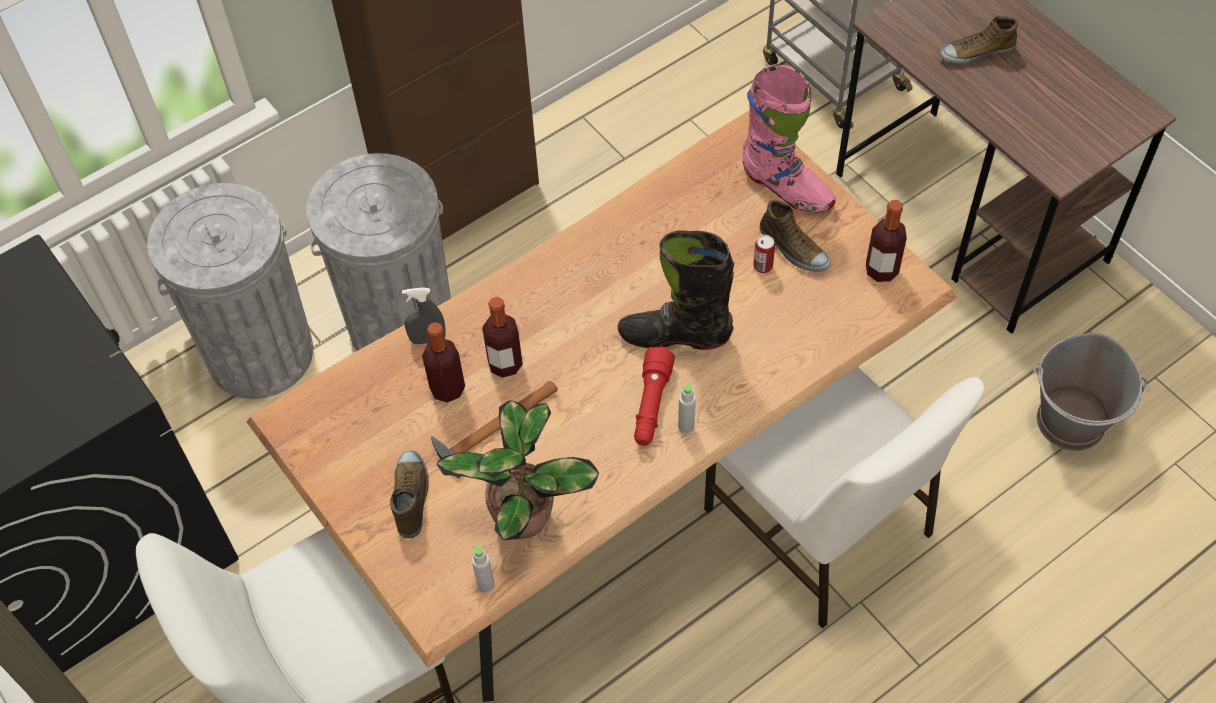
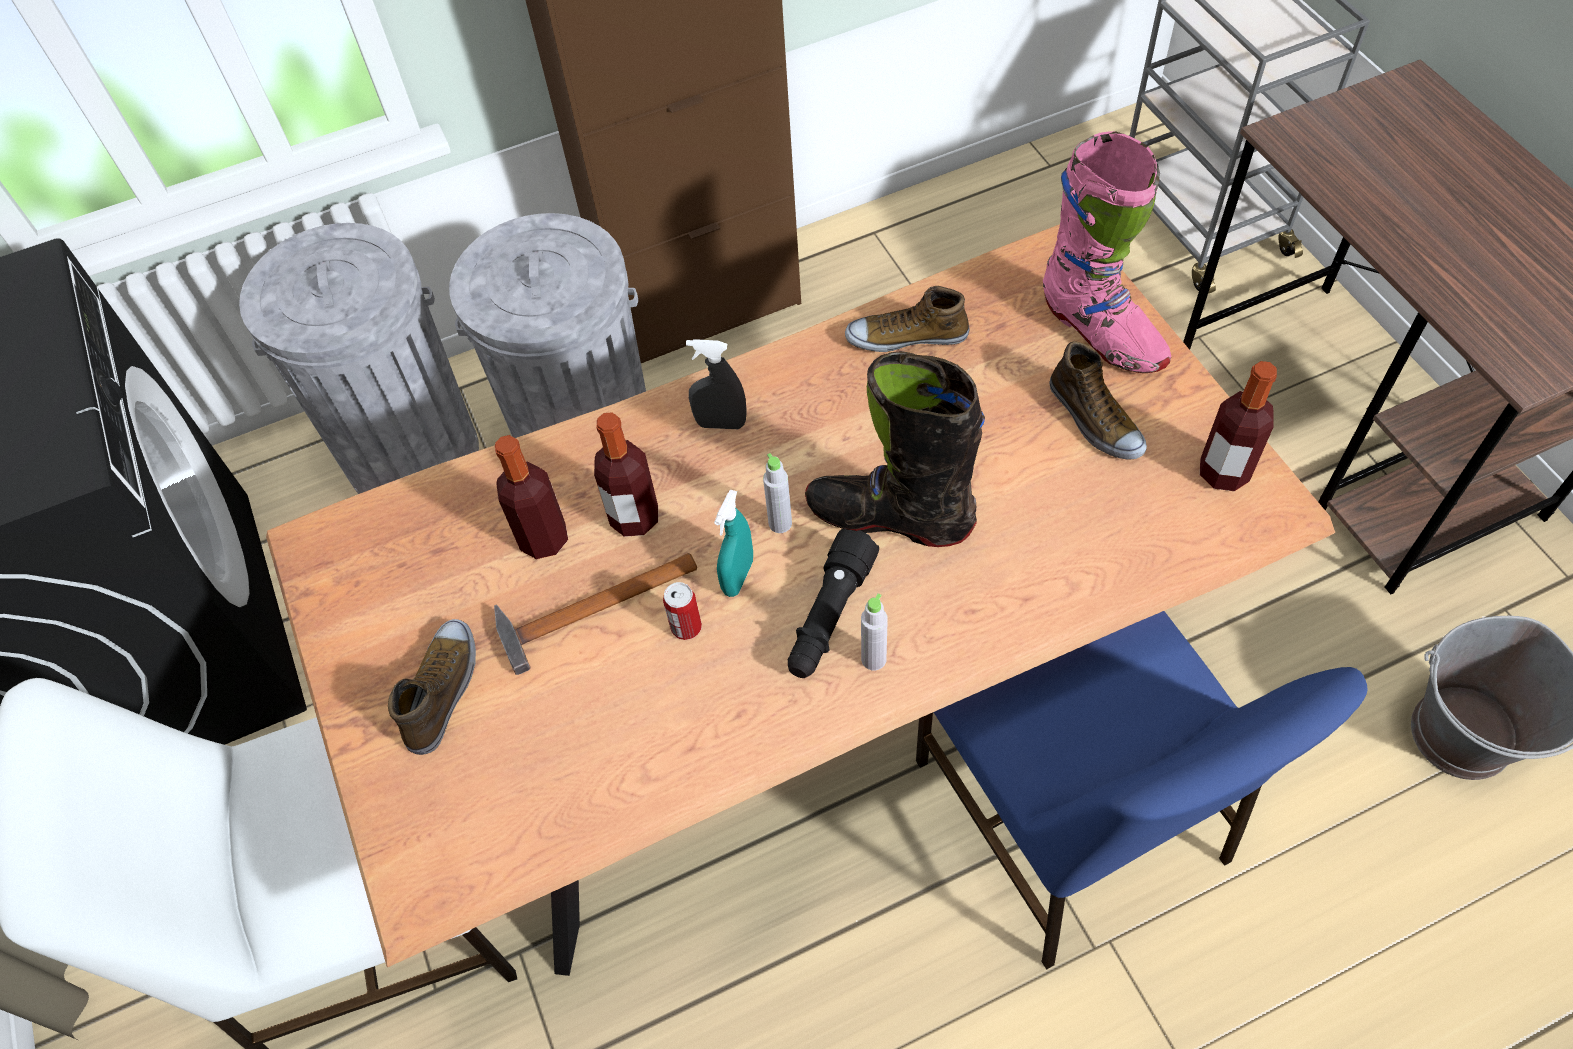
camera: 15 degrees right, 0 degrees up
(428, 339) = (539, 464): grey spray bottle -> grey spray bottle (721, 423)
(486, 585) = (506, 852): grey bottle -> grey bottle (780, 523)
(524, 514) = (597, 750): potted plant -> none
(585, 391) = (738, 577): none -> turquoise spray bottle
(651, 405) = (829, 616): red flashlight -> black flashlight
(763, 266) = (1043, 438): can -> can (686, 627)
(819, 526) = (1070, 816): white chair -> blue chair
(976, 51) = (1417, 186): shoe -> shoe (906, 336)

